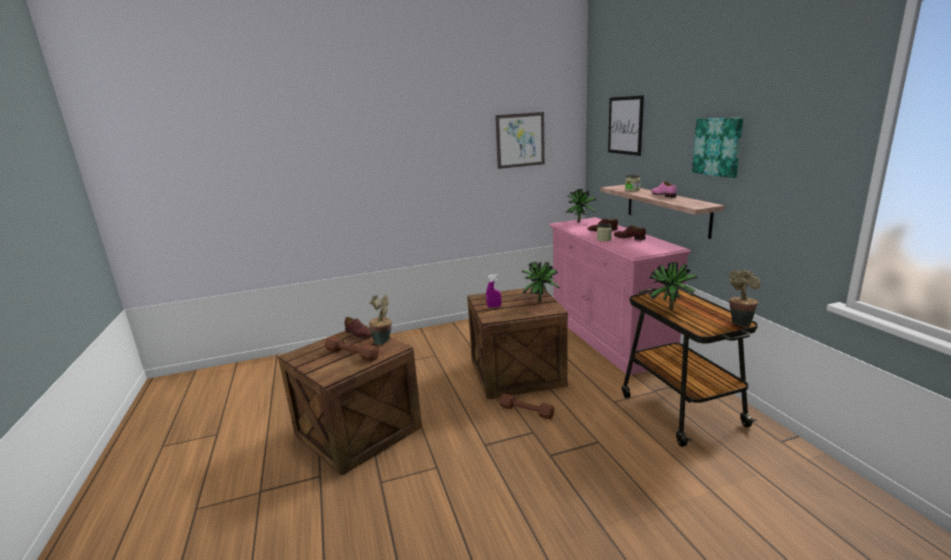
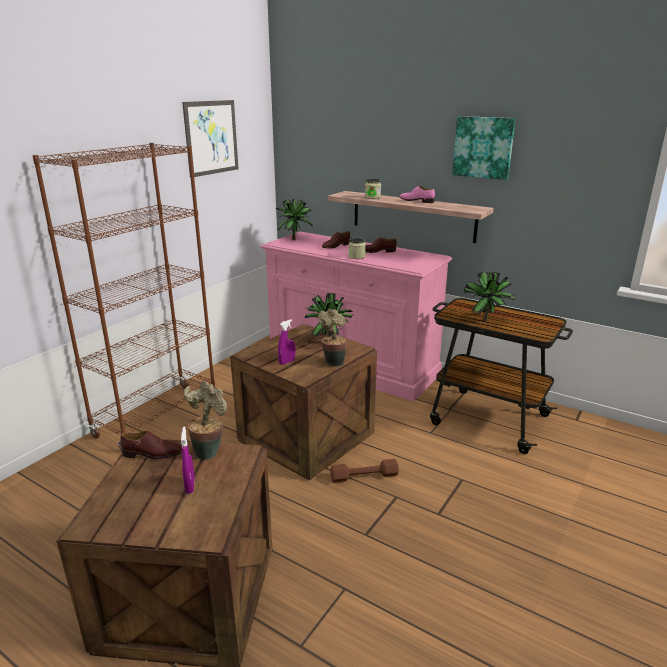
camera: 40 degrees left, 5 degrees up
(352, 354) = (190, 486): brown dumbbell -> purple spray bottle
(442, 333) = (157, 416): none -> brown bookcase
(625, 125) = (344, 121): picture -> none
(740, 322) = (552, 320): potted plant -> potted plant (333, 362)

